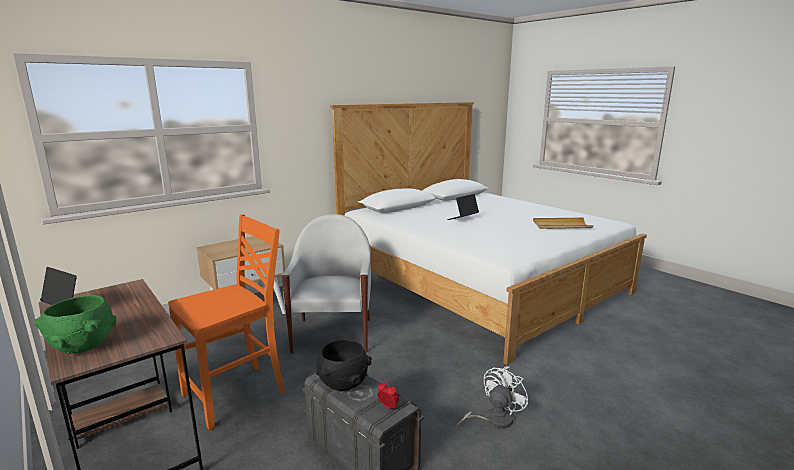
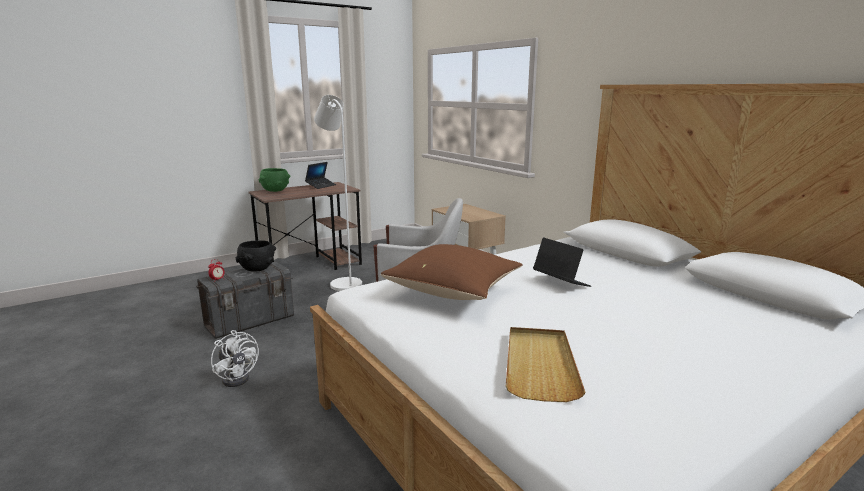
camera: 95 degrees right, 0 degrees up
(237, 394) = (343, 283): orange chair -> white floor lamp
(496, 236) = (454, 291): none -> brown pillow

